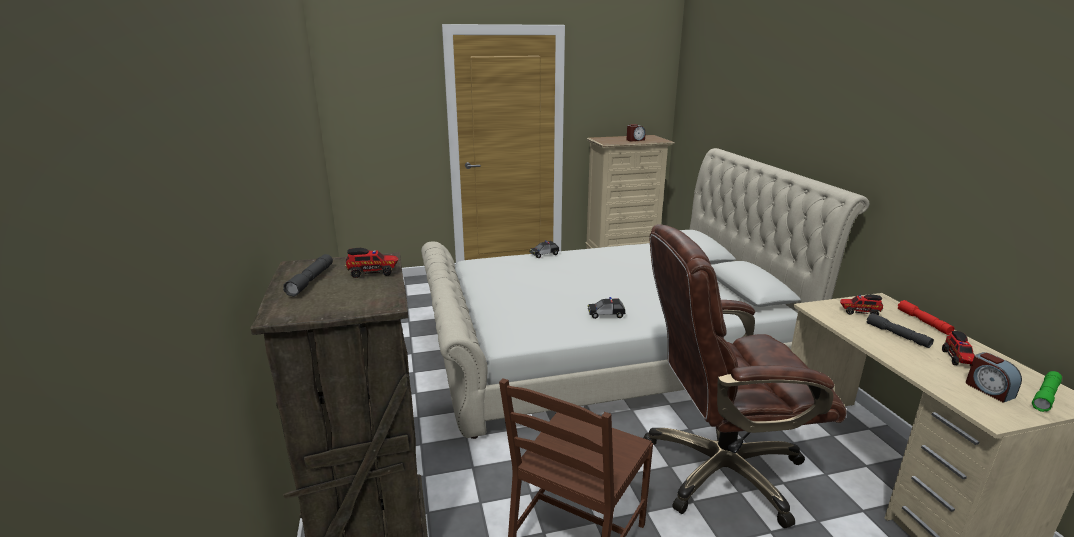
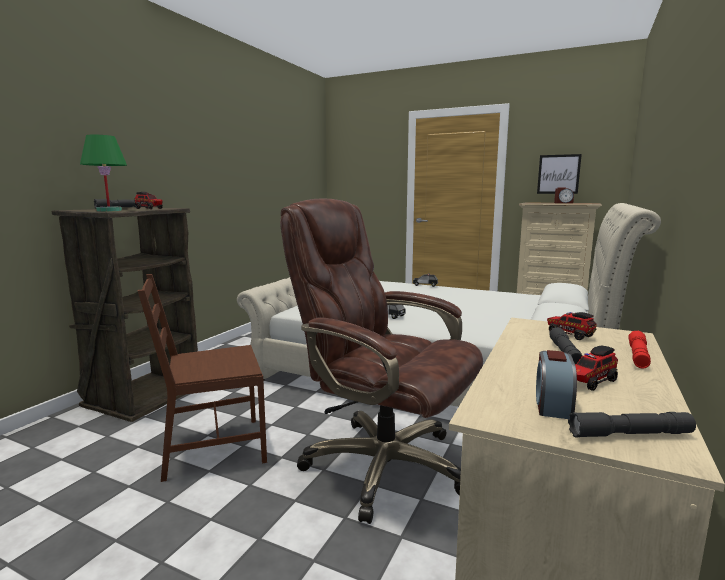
camera: 40 degrees right, 10 degrees down
(358, 299) = (110, 210): none -> green table lamp
(616, 106) = (558, 174): none -> picture
(1045, 396) = (630, 434): green flashlight -> grey flashlight

